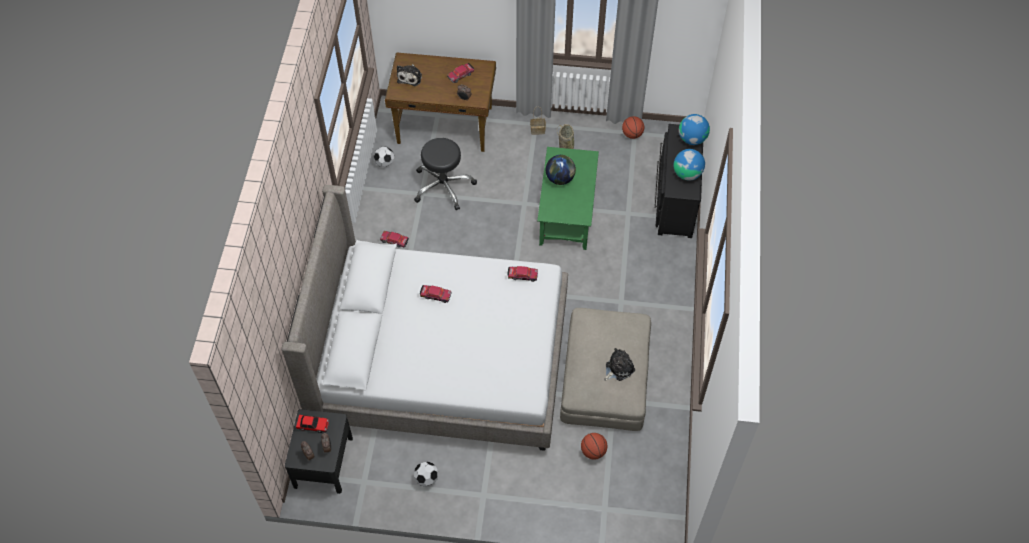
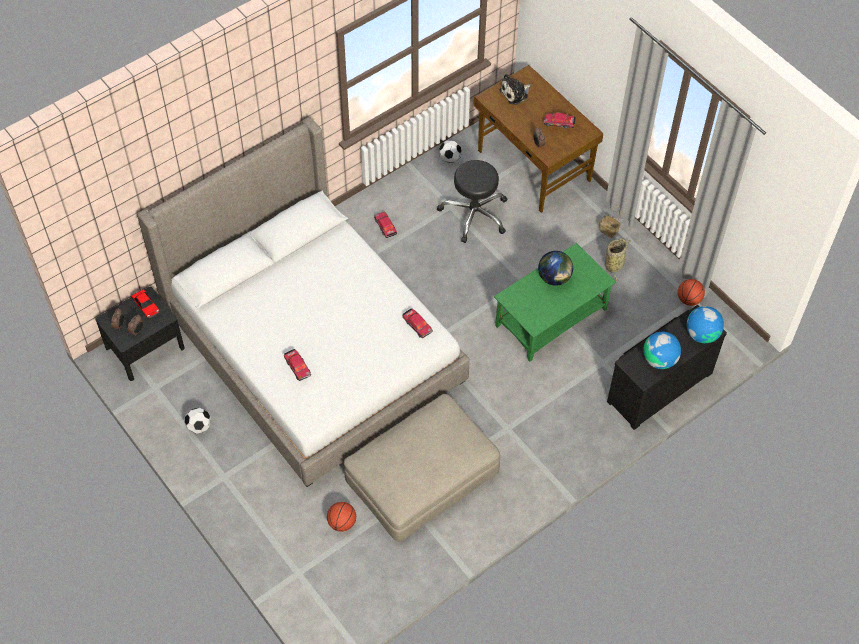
camera: 45 degrees right, 0 degrees up
(435, 295) = (333, 283): toy car -> toy car (297, 367)
(618, 368) = (418, 469): plush toy -> none

